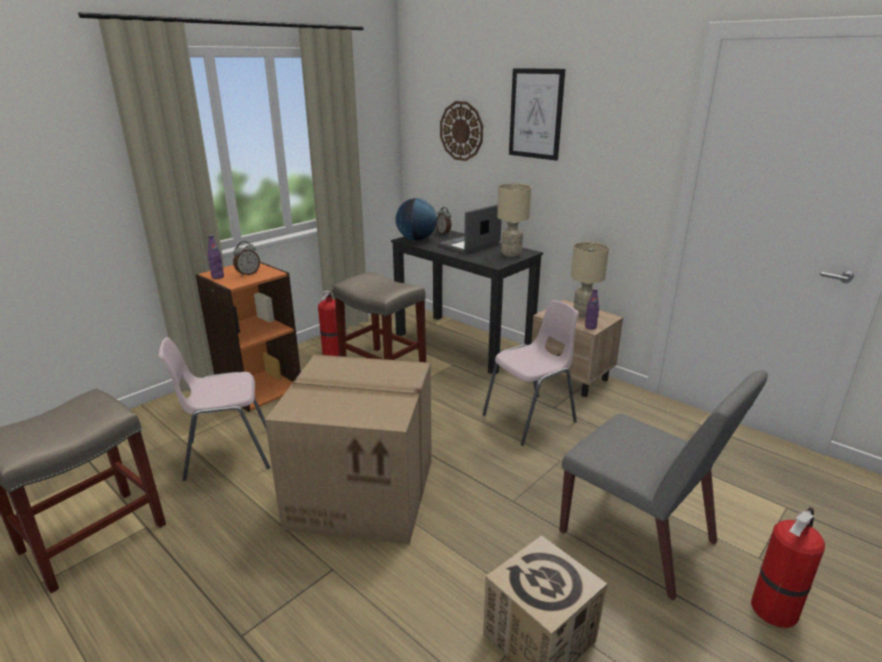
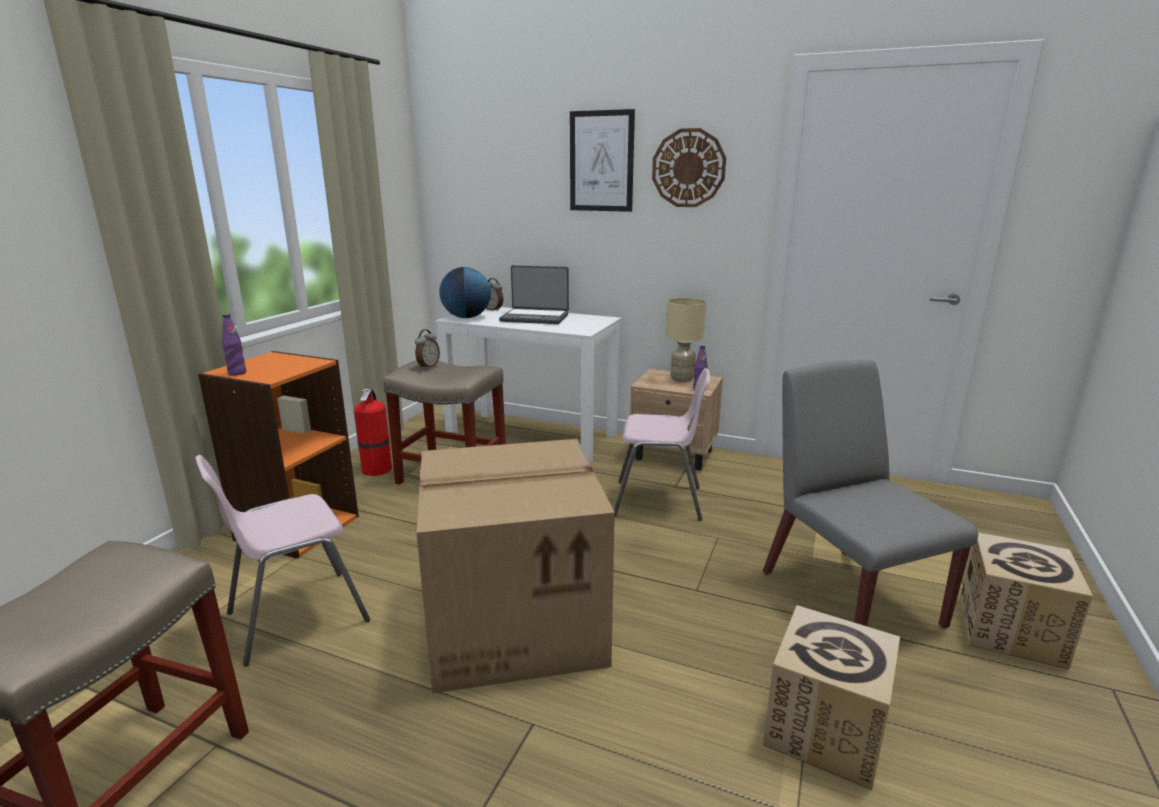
camera: 20 degrees left, 5 degrees down
(248, 274) = (280, 366): alarm clock -> alarm clock (428, 366)
(461, 131) = (505, 187): wall clock -> wall clock (688, 168)
(463, 342) = (533, 437): black desk -> white desk
(470, 245) = (535, 317): laptop -> laptop turned 105 degrees counterclockwise
(511, 254) = (589, 322): beige table lamp -> none
(531, 419) = (659, 501): pink chair -> pink chair turned 60 degrees clockwise
(639, 538) = (847, 597): grey chair -> grey chair turned 135 degrees counterclockwise
(775, 607) = (1010, 630): fire extinguisher -> cardboard box

